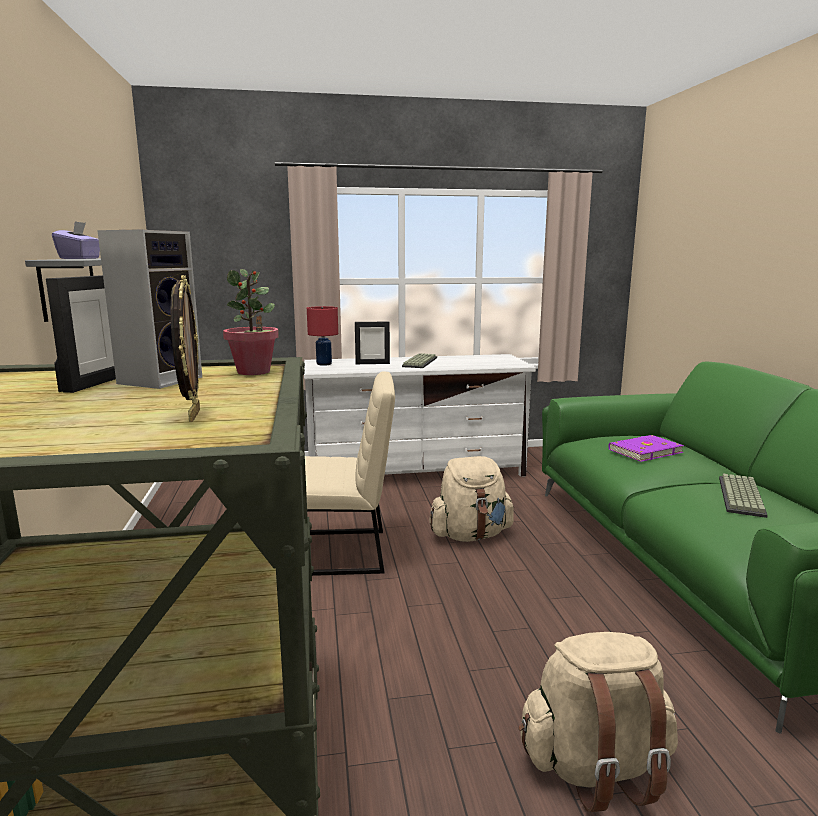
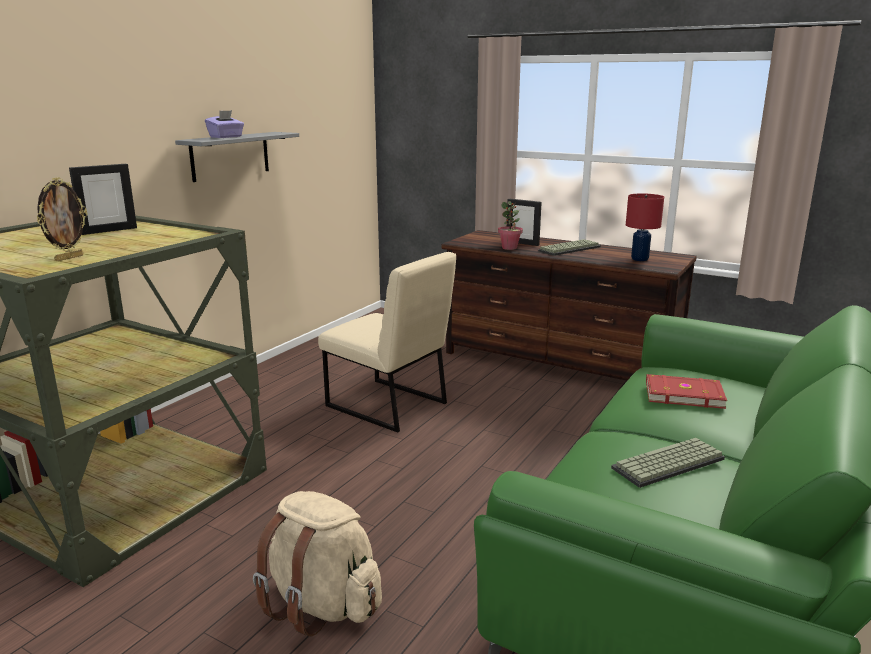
camera: 40 degrees right, 5 degrees up
(161, 379) = (136, 234): speaker -> none
(254, 372) = (188, 237): potted plant -> potted plant (509, 248)
(325, 364) = (480, 237): red table lamp -> red table lamp (640, 259)
(417, 472) = (559, 364): white dresser -> brown dresser
(470, 535) = (511, 431): beige backpack -> none
(644, 451) = (683, 394): purple book -> red book

